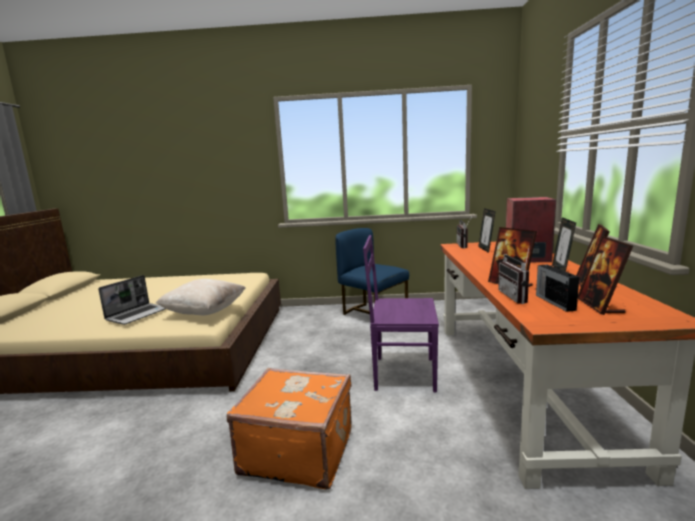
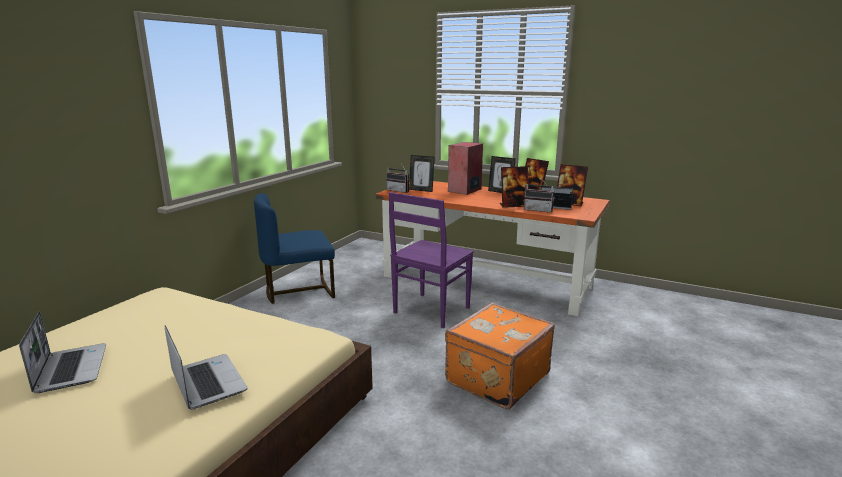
camera: 65 degrees left, 5 degrees up
(156, 289) = (70, 368): none -> laptop
(205, 312) = (279, 335): beige pillow -> none

